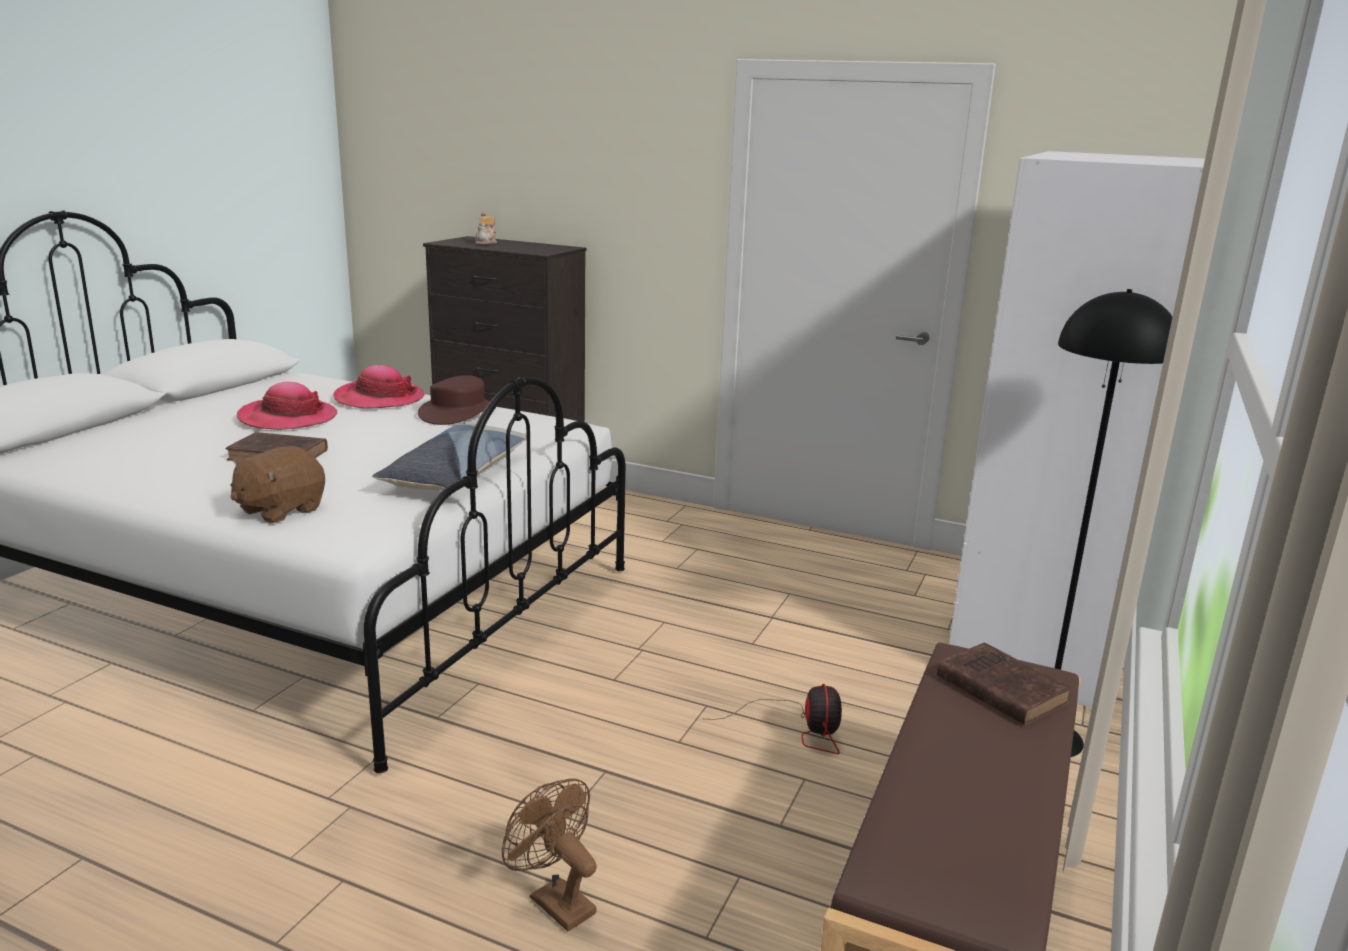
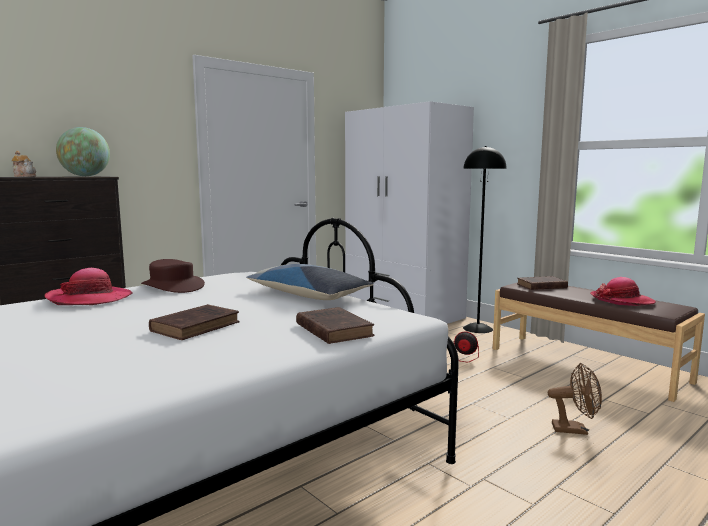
camera: 65 degrees left, 10 degrees down
(280, 510) = (333, 329): brown plush toy -> brown book
(288, 418) = (88, 322): hat -> hat (621, 300)
(548, 248) = (85, 176): none -> globe
(554, 901) = (575, 430): brown fan -> brown fan turned 150 degrees counterclockwise

